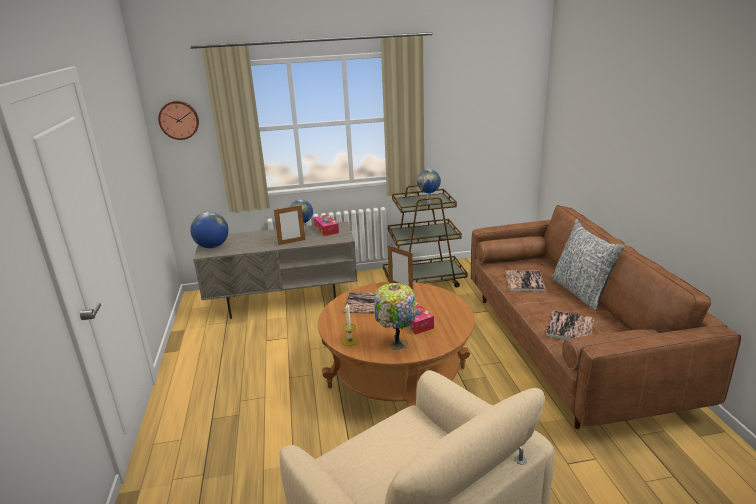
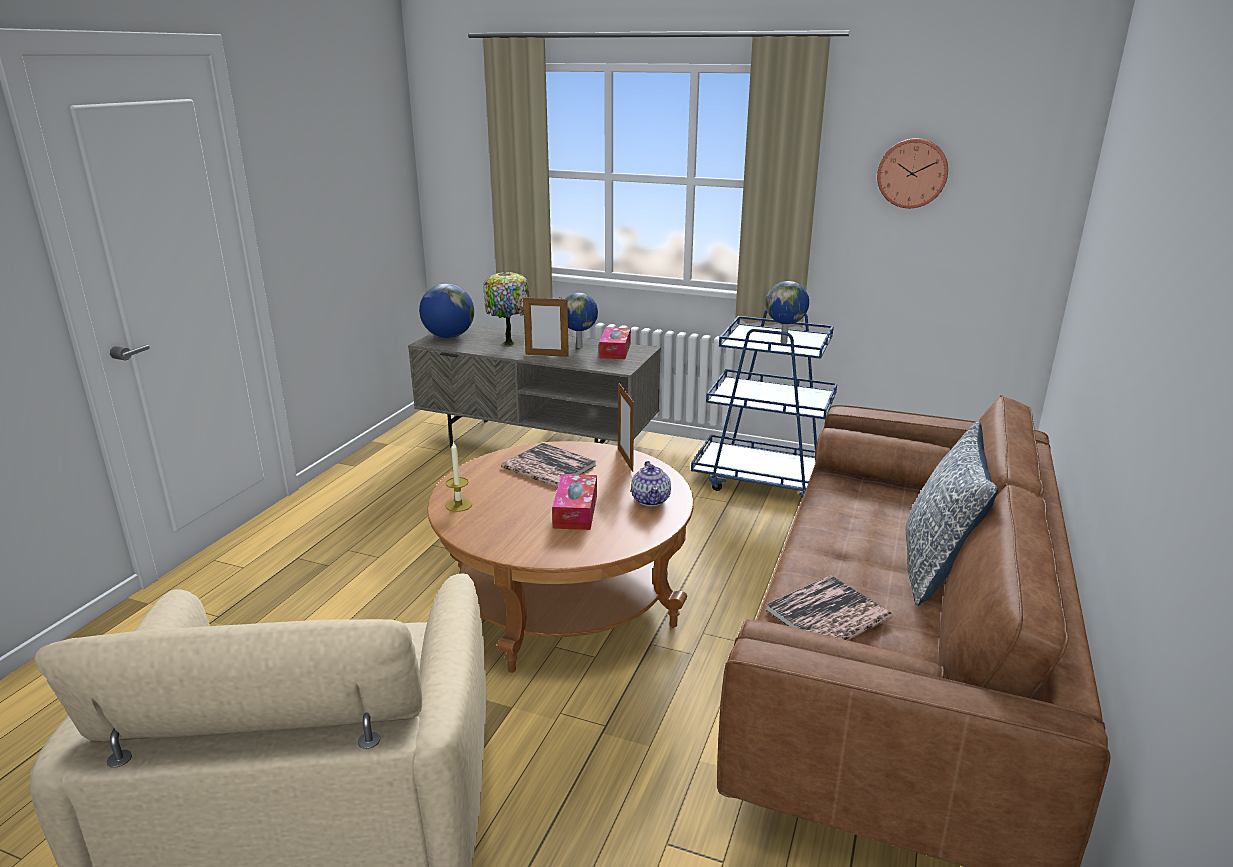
camera: 30 degrees right, 0 degrees up
(179, 120) = (453, 145): wall clock -> wall clock (912, 173)
(396, 344) = (510, 531): table lamp -> table lamp (509, 343)
(424, 280) = (765, 480): brown cart -> blue cart
(441, 303) = (651, 499): none -> teapot
(524, 281) = (850, 516): book -> none

